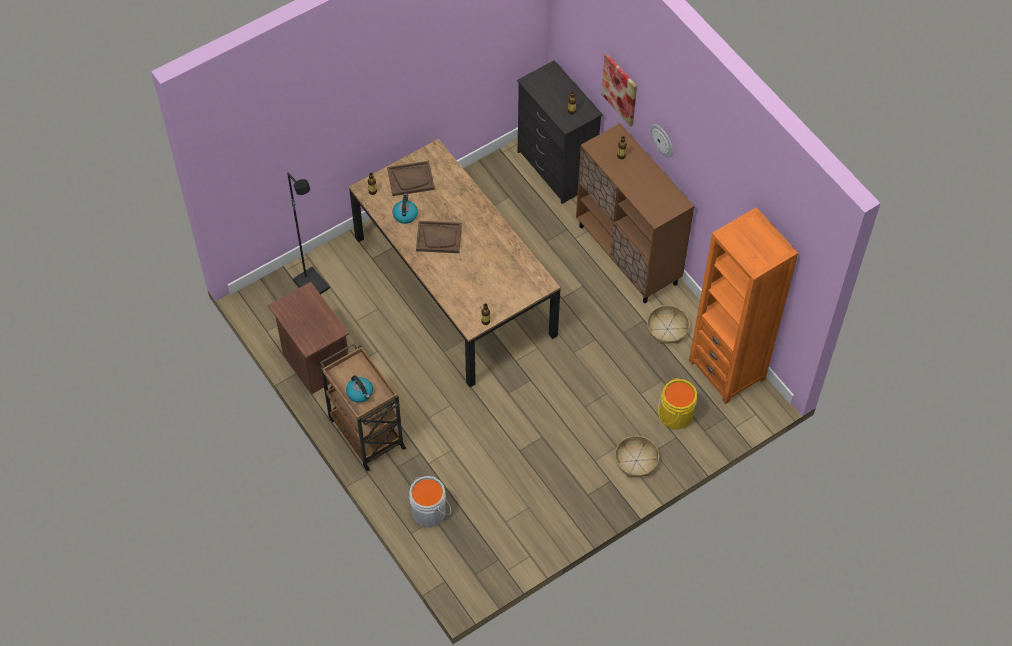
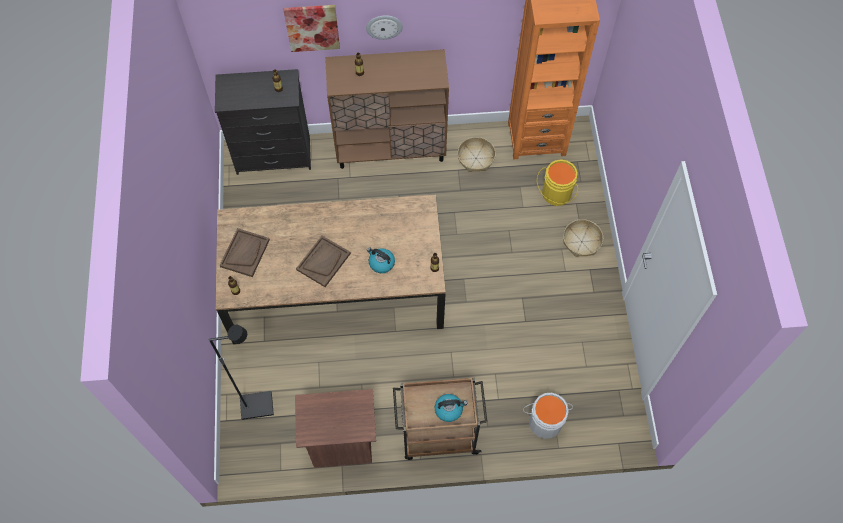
camera: 60 degrees left, 5 degrees up
(405, 214) = (279, 276): kettle -> kettle (381, 263)

